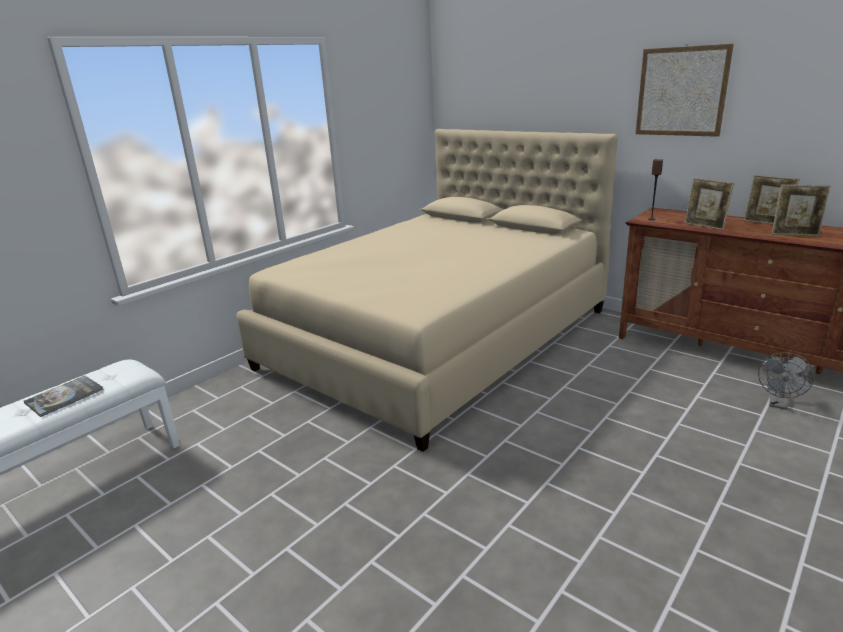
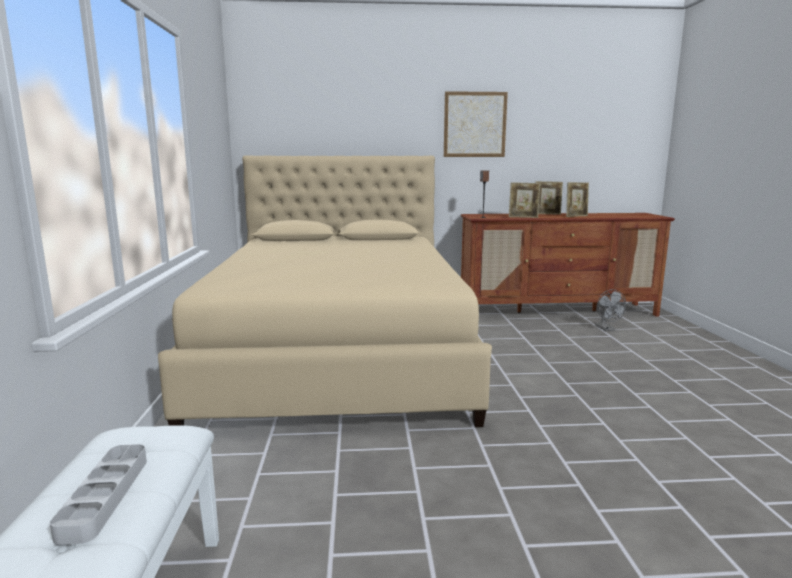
camera: 45 degrees left, 10 degrees down
(64, 396) = (105, 496): book -> grey tray

